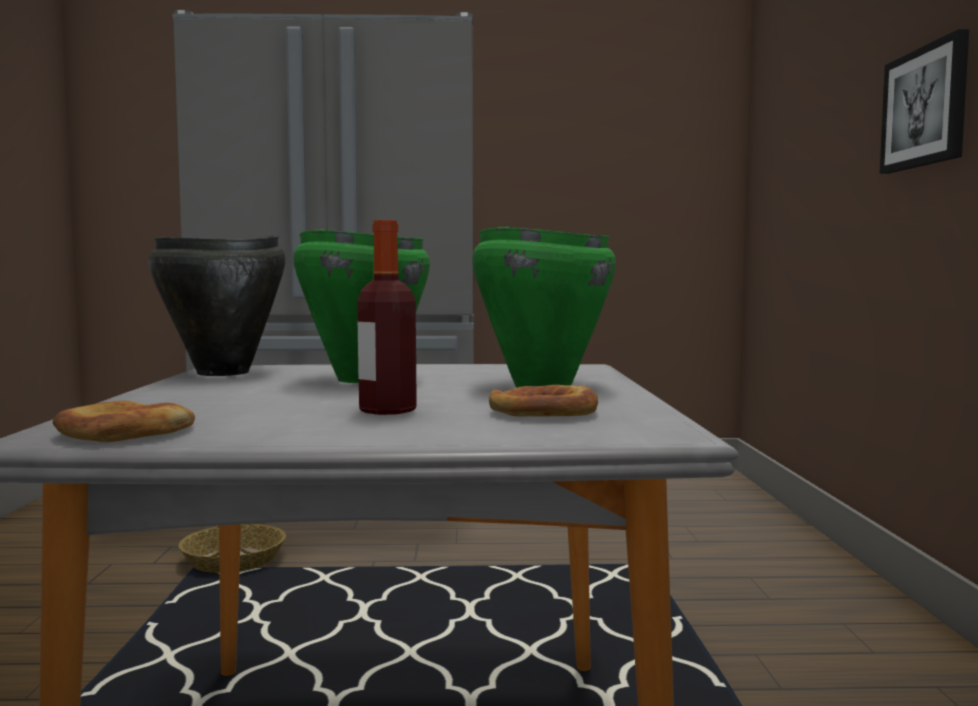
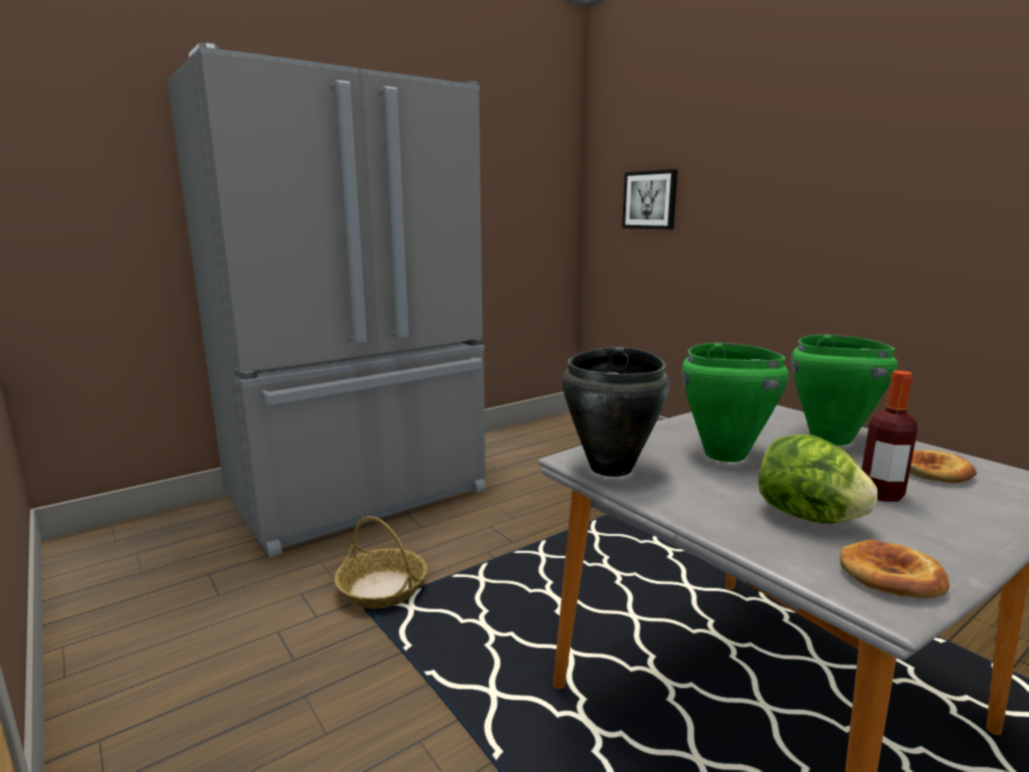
camera: 35 degrees left, 10 degrees up
(238, 406) = (807, 517): none -> lettuce
(925, 107) = (804, 202): picture -> picture (650, 200)

